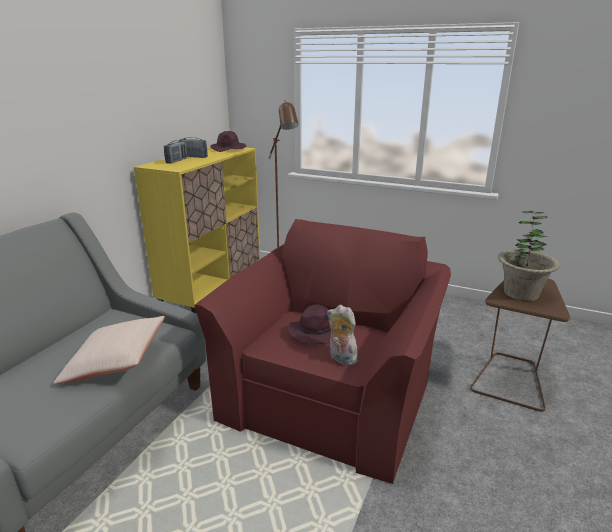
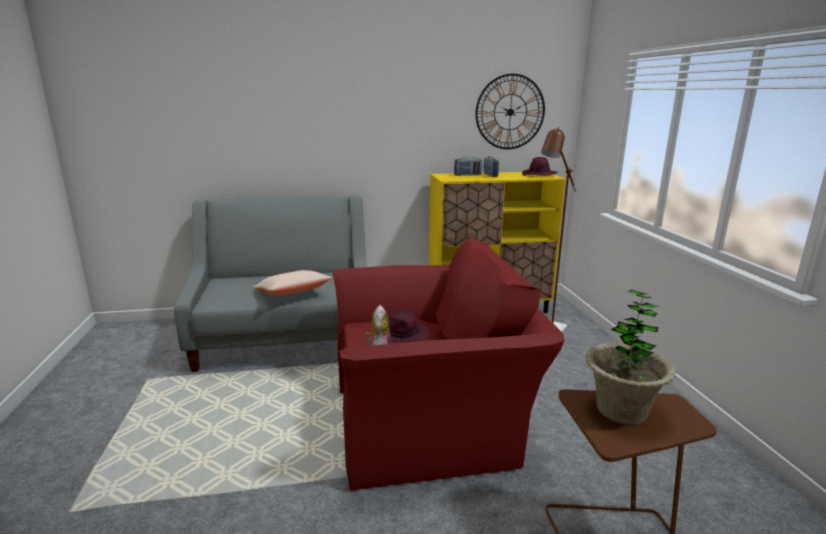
camera: 55 degrees right, 5 degrees down
(183, 87) = (510, 112): none -> wall clock

